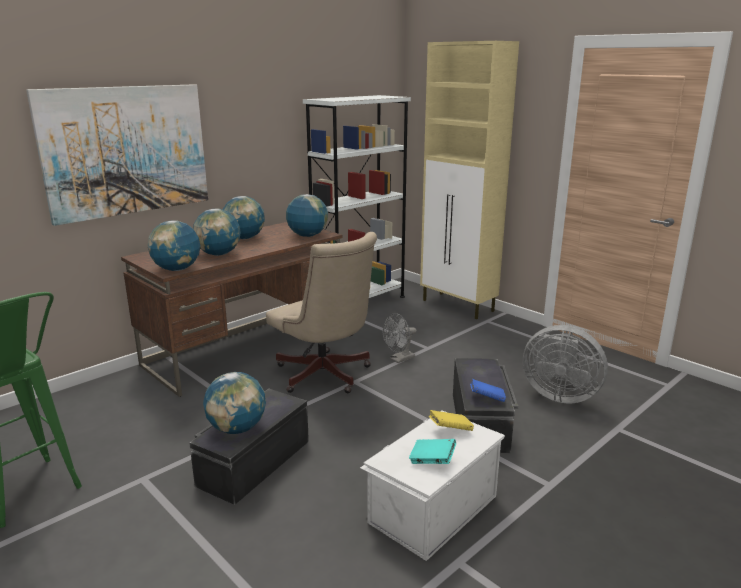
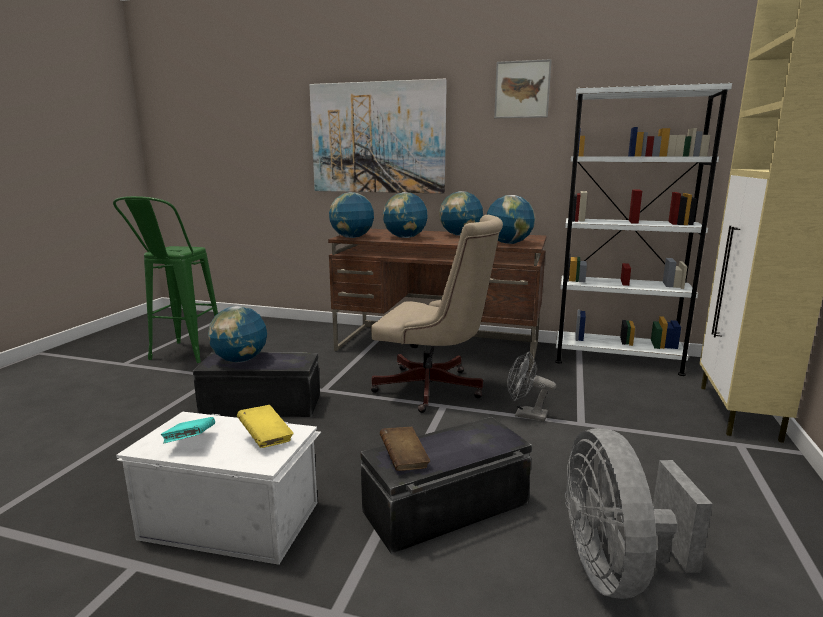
camera: 60 degrees right, 5 degrees down
(261, 94) = (522, 89): none -> picture
(325, 376) = (434, 390): beige office chair -> beige office chair turned 90 degrees counterclockwise
(487, 398) = (404, 460): blue book -> brown book

